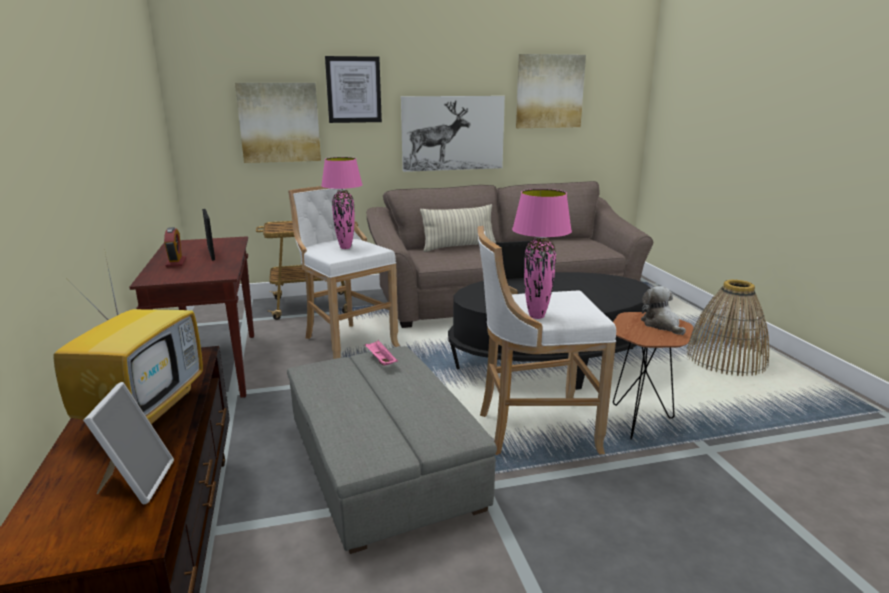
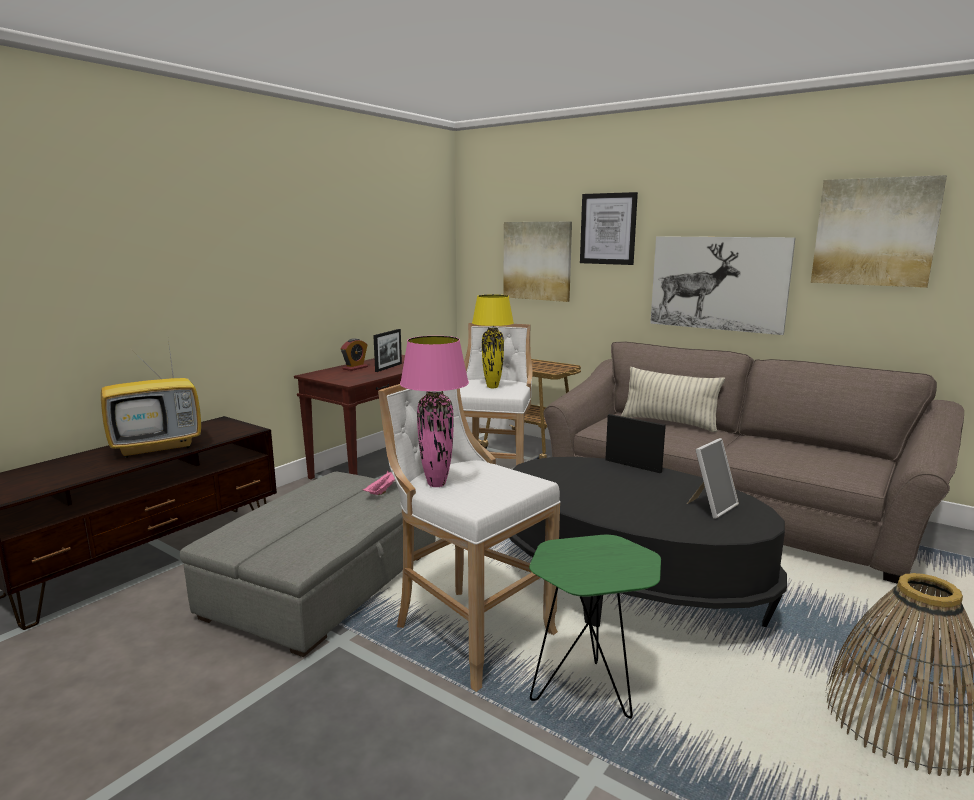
camera: 50 degrees right, 5 degrees down
(136, 482) = (67, 476): picture frame -> picture frame (711, 507)
(345, 248) = (492, 387): pink table lamp -> yellow table lamp
(639, 419) = (589, 692): brown side table -> green side table
(661, 325) = (615, 565): plush toy -> none

